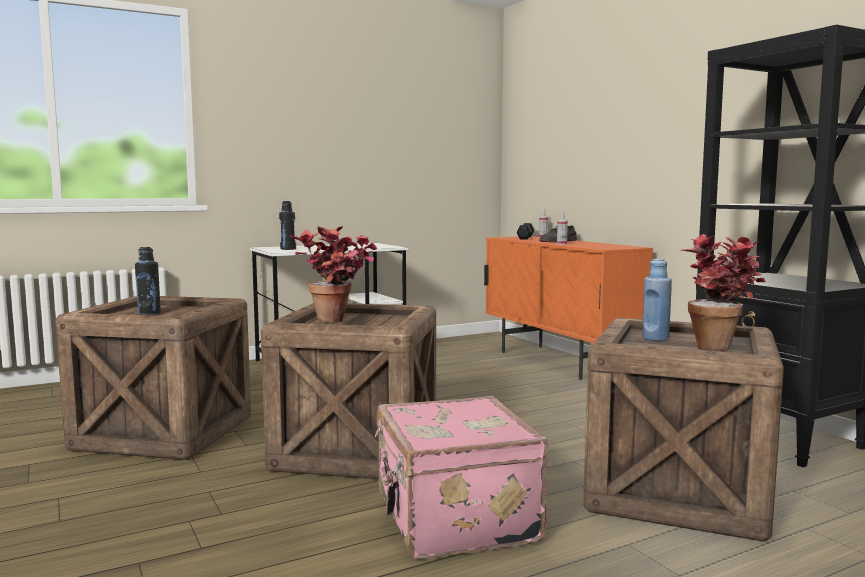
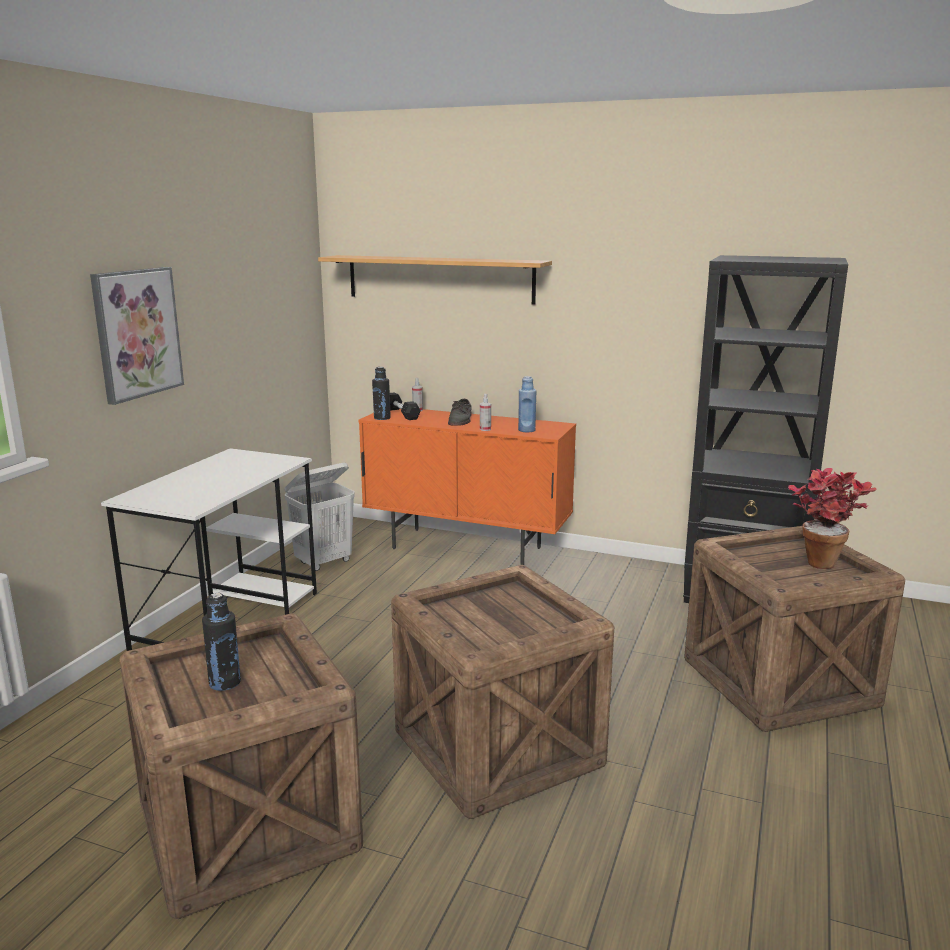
camera: 40 degrees left, 10 degrees up
(288, 249) = (180, 497): black bottle -> black bottle (382, 418)
(300, 143) = (137, 333): none -> picture
(338, 322) = (487, 622): potted plant -> none
(441, 349) = (324, 562): none -> white laundry basket
(453, 520) = (703, 791): pink suitcase -> none
(567, 123) = (439, 279): none -> shelf
(655, 338) = (764, 561): blue bottle -> blue bottle (526, 430)

